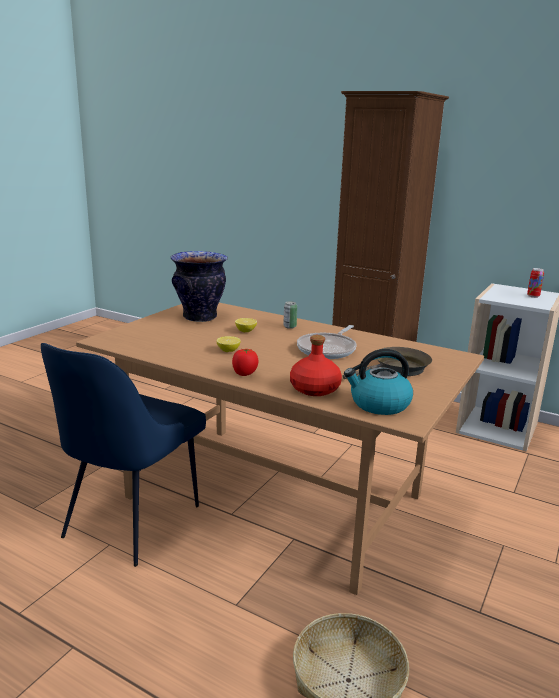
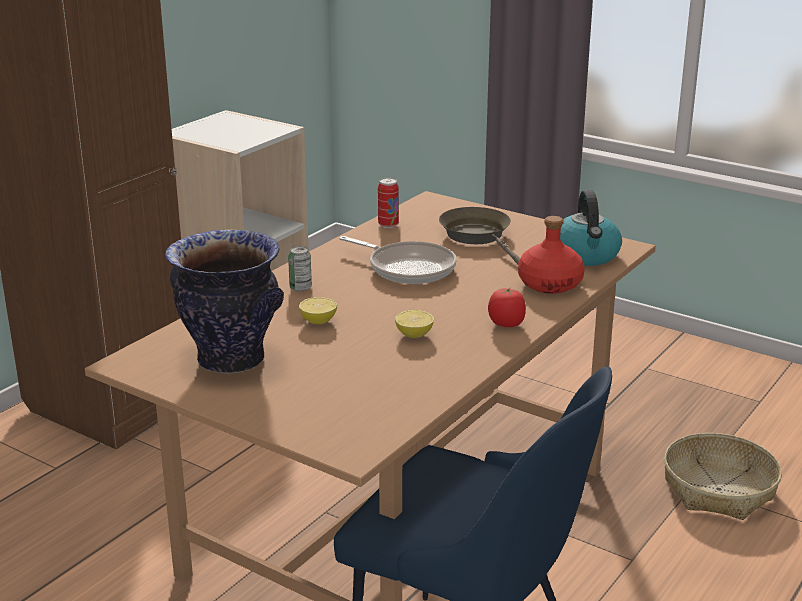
camera: 85 degrees left, 5 degrees up
(533, 296) = (236, 125): can -> can (388, 225)

